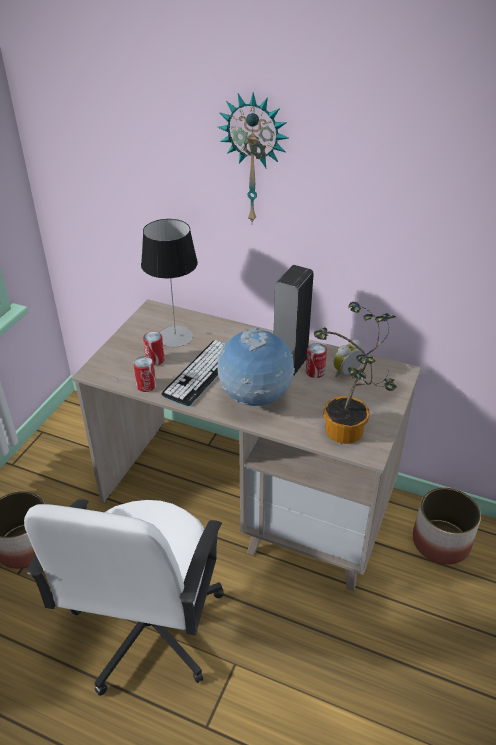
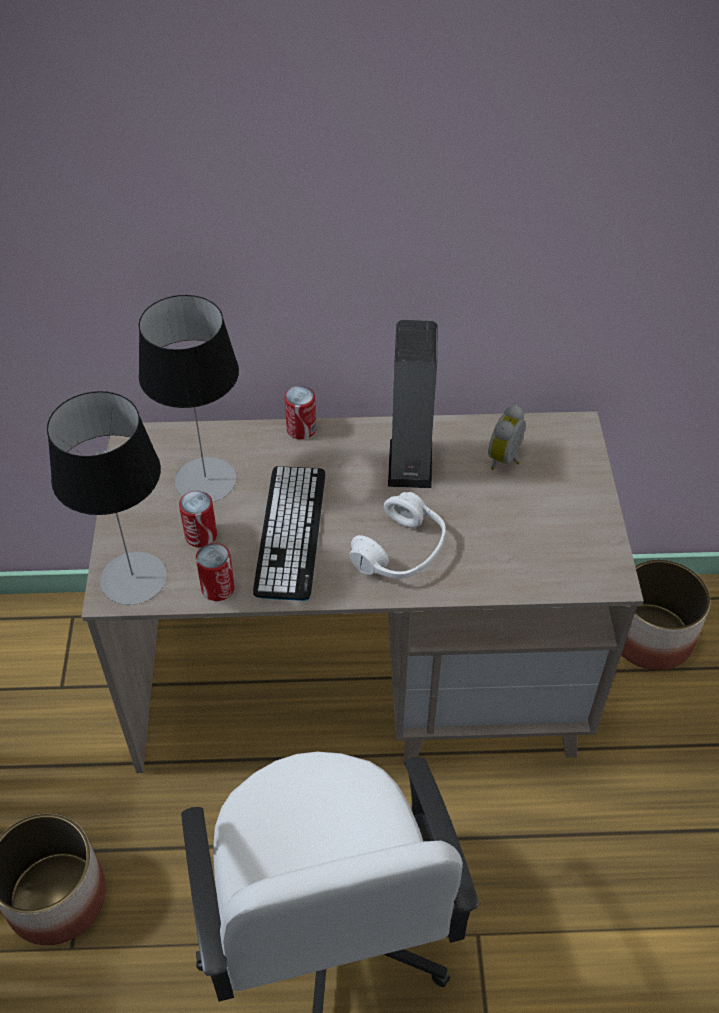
camera: 25 degrees left, 10 degrees up
(108, 368) = (133, 578): none -> table lamp
(254, 160) = (299, 162): wall clock -> none
(255, 399) = (401, 551): globe -> white headphones
(315, 372) = (458, 472): can -> can (301, 429)
(347, 434) = (564, 561): potted plant -> none

